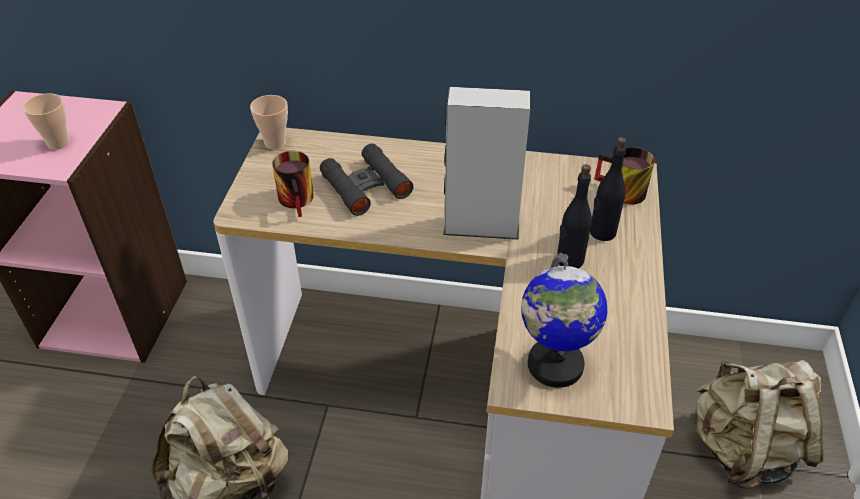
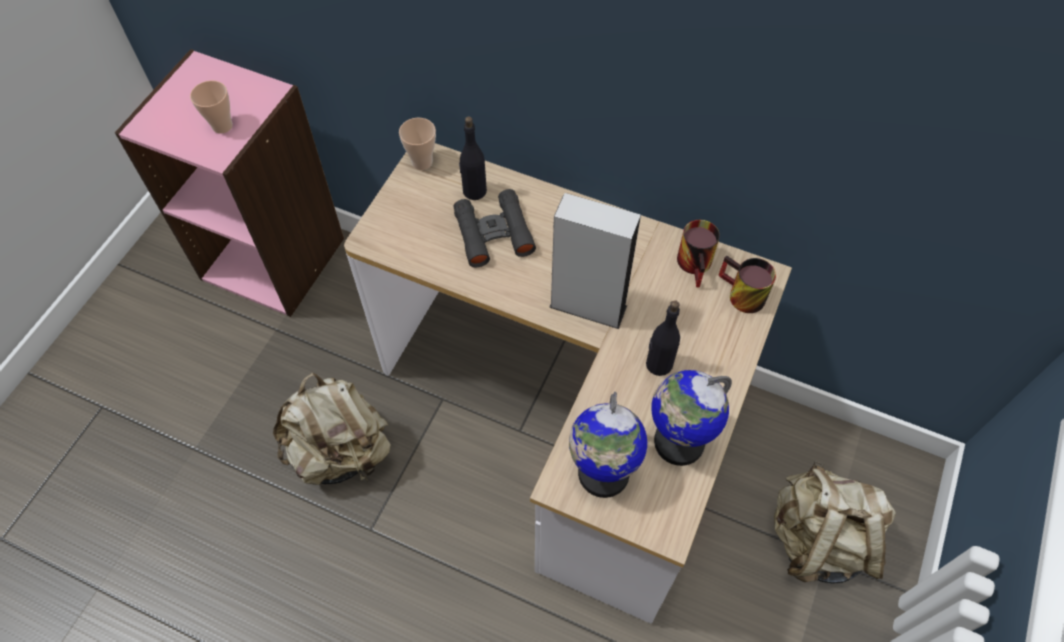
camera: 15 degrees right, 15 degrees up
(300, 200) = (428, 237): mug -> mug (698, 265)
(602, 232) = (702, 339): black bottle -> black bottle (474, 191)
(617, 321) = (678, 441): none -> globe

